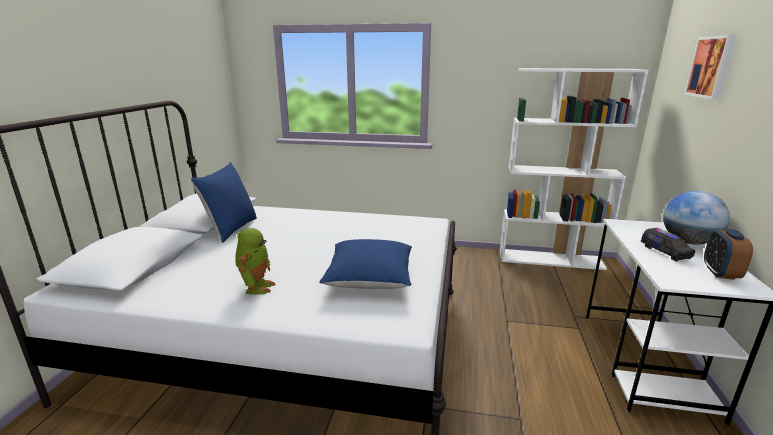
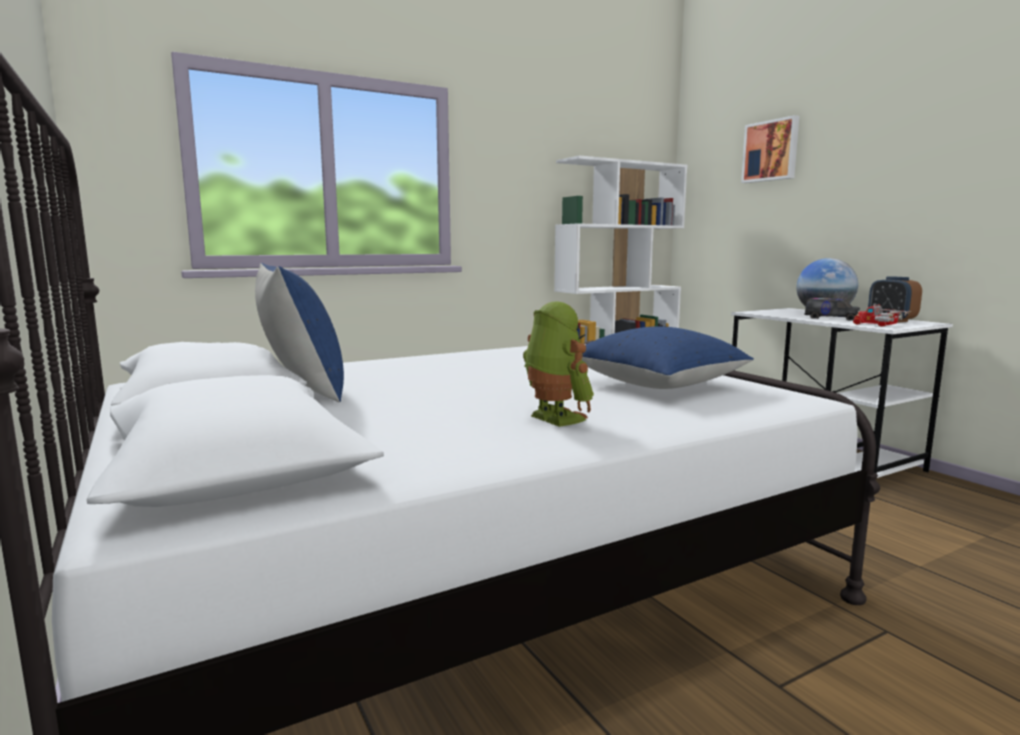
camera: 40 degrees left, 10 degrees down
(678, 276) = (881, 325): none -> toy truck

